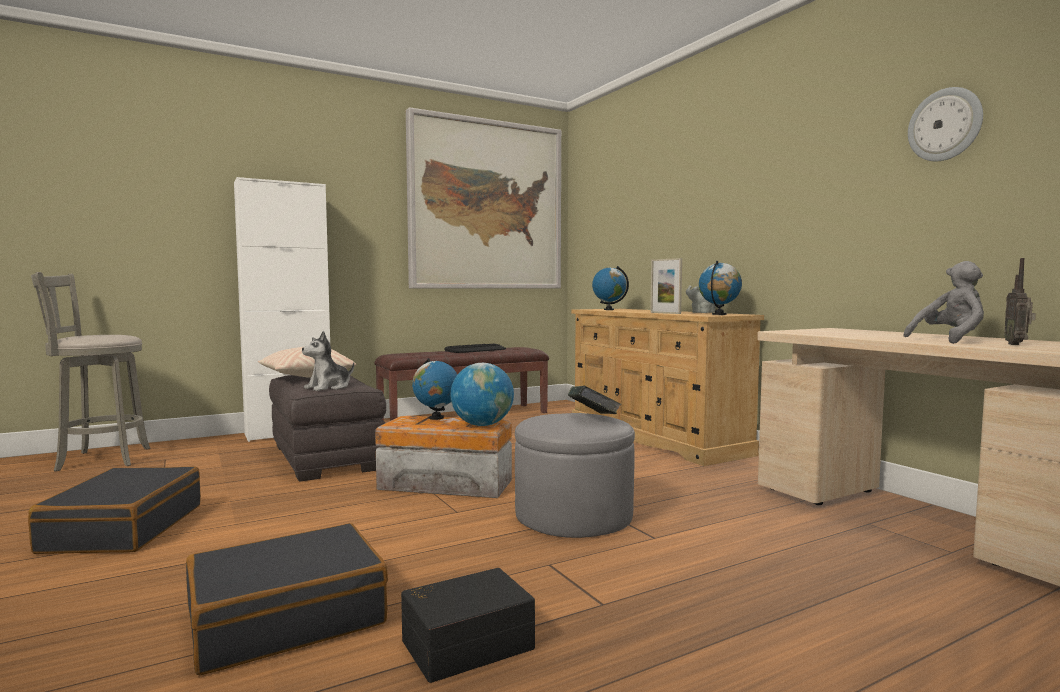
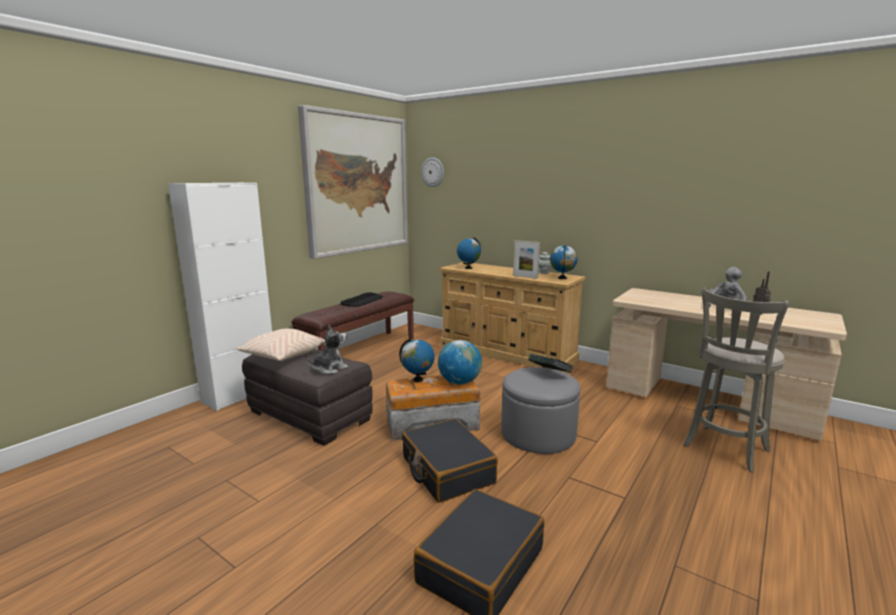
camera: 25 degrees left, 10 degrees up
(99, 459) = (99, 461): grey stool -> grey stool (724, 449)
(123, 528) = (249, 529): black suitcase -> black suitcase (447, 470)
(328, 387) = (329, 369): plush toy -> plush toy turned 150 degrees counterclockwise
(466, 643) = (594, 547): black storage box -> none
(945, 125) = (711, 179): wall clock -> wall clock (433, 172)

